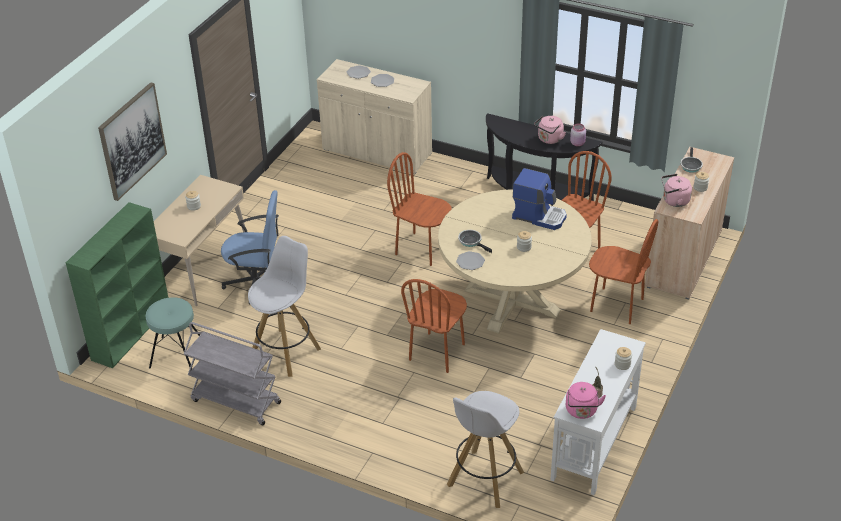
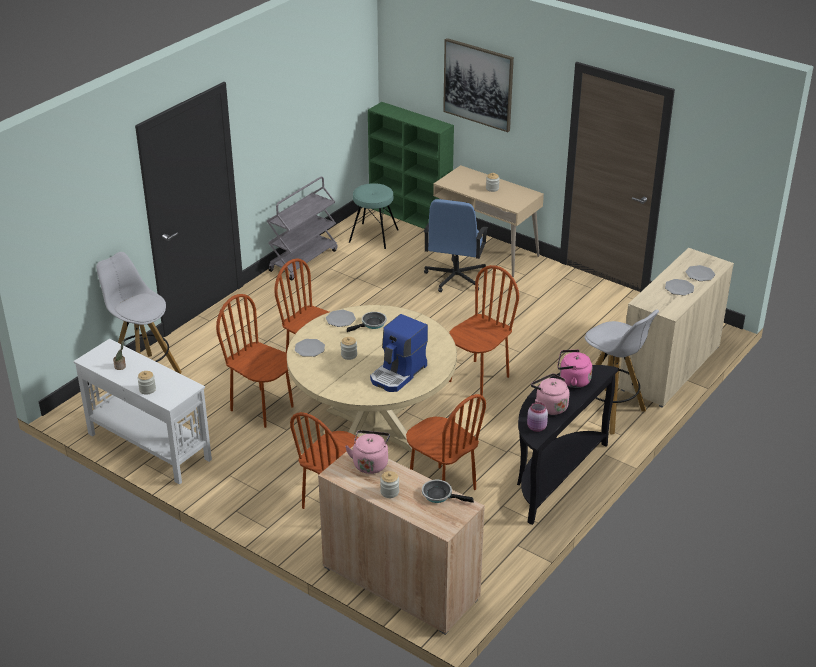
camera: 100 degrees right, 5 degrees down
(286, 352) = (353, 287): white stool -> white stool (610, 412)
(509, 376) = (262, 408): none -> brown chair
(523, 272) = (309, 348): none -> plate
(581, 411) = (104, 354): pink kettle -> pink kettle (572, 381)

